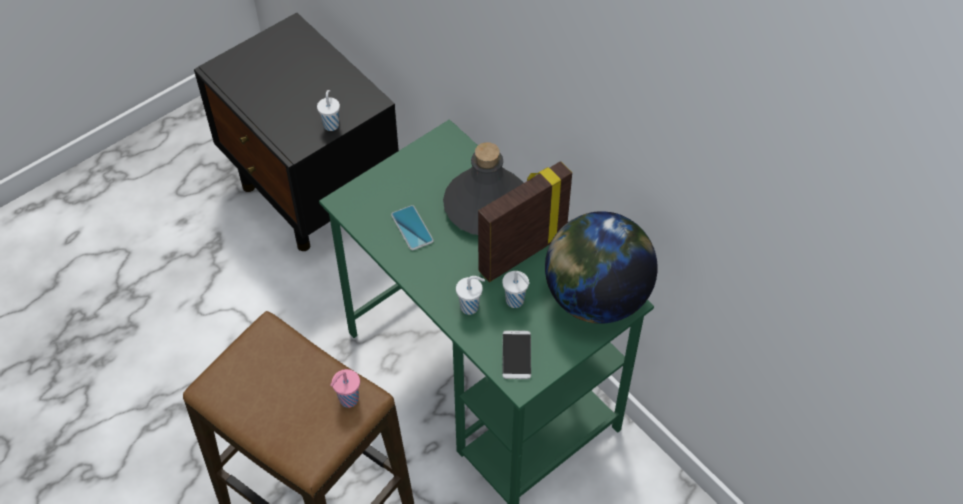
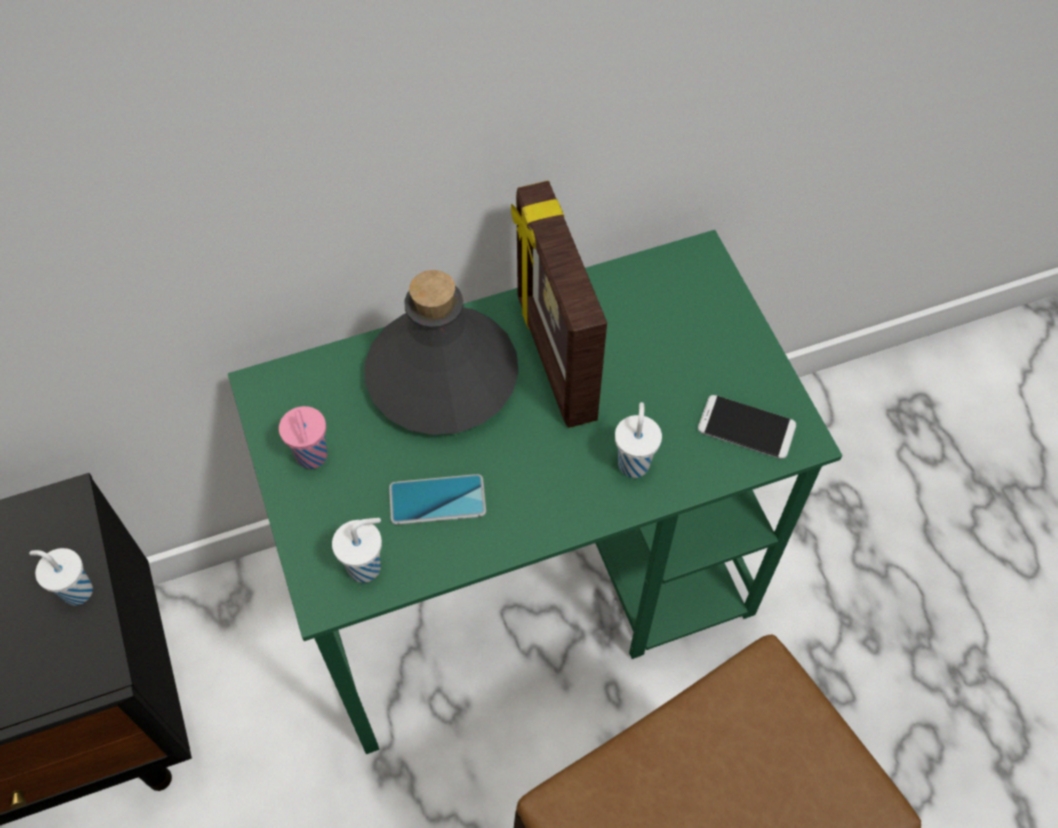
camera: 70 degrees left, 5 degrees up
(347, 400) = (764, 707): pink cup -> pink cup (312, 457)
(516, 301) = (645, 396): white cup -> white cup (366, 566)
(595, 297) = (676, 292): globe -> none

